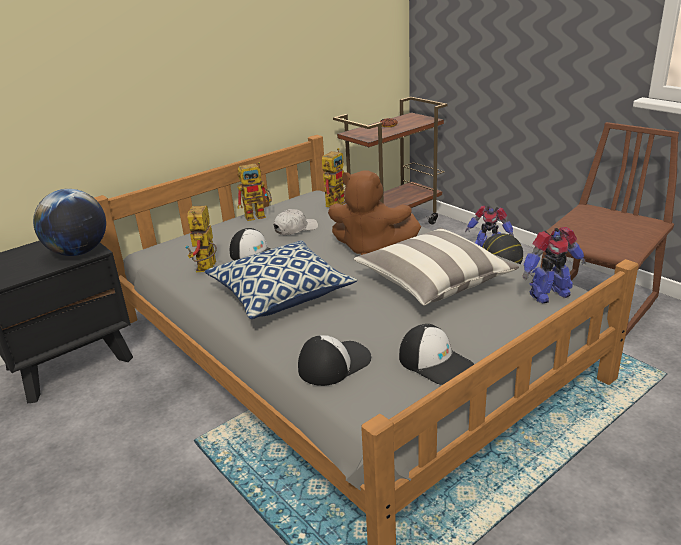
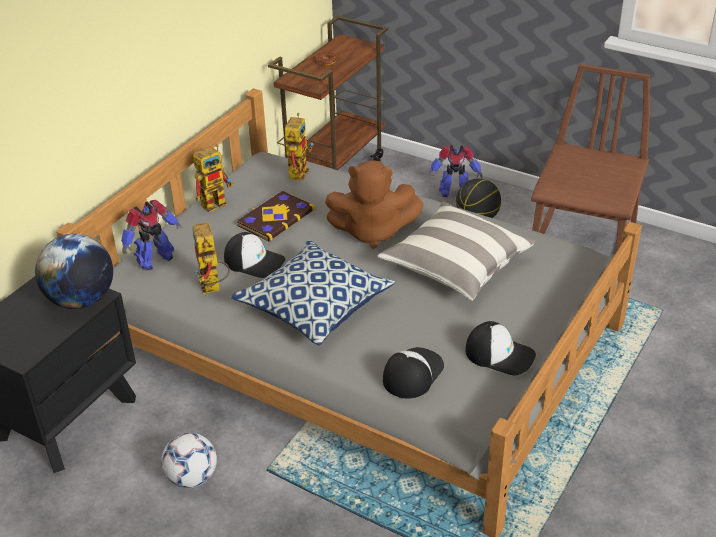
camera: 20 degrees left, 10 degrees up
(128, 433) = (192, 478): none -> football
(295, 229) = (275, 217): white cap -> book
(548, 294) = (565, 262): toy robot -> toy robot (154, 259)

